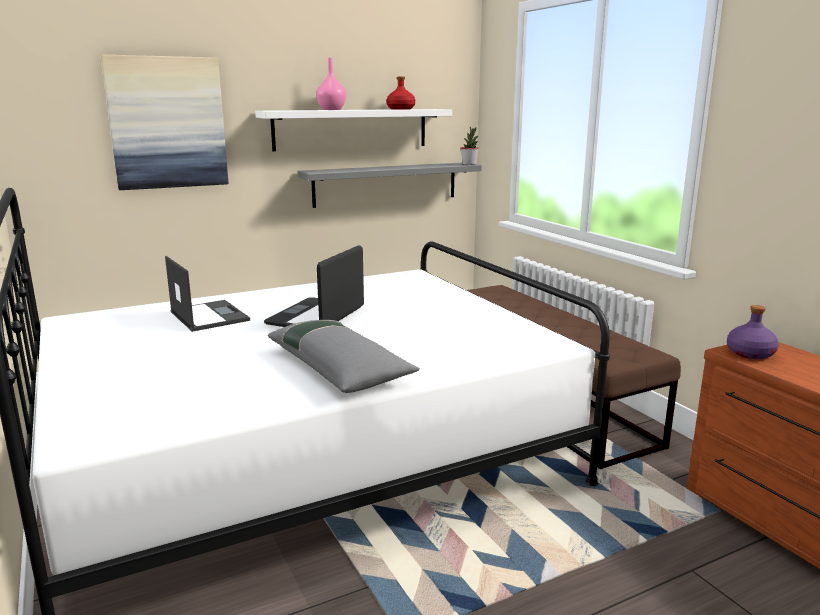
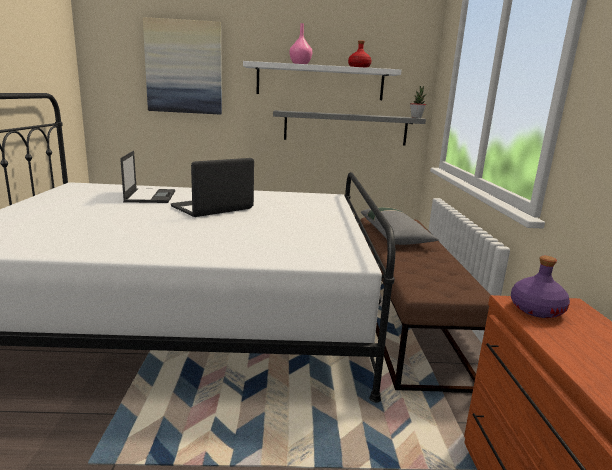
camera: 25 degrees right, 0 degrees up
(339, 368) = (161, 239): grey pillow -> grey pillow (395, 234)

